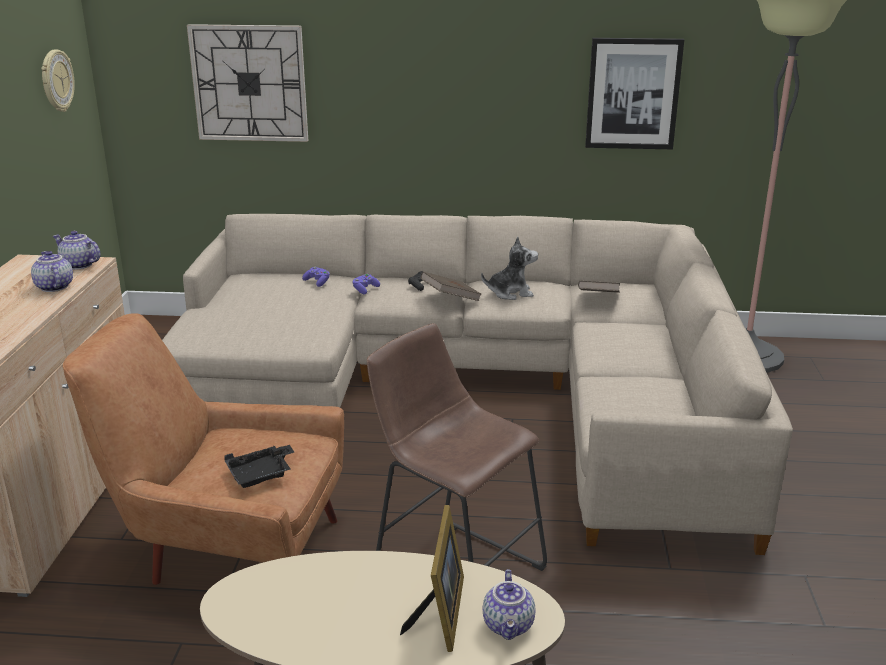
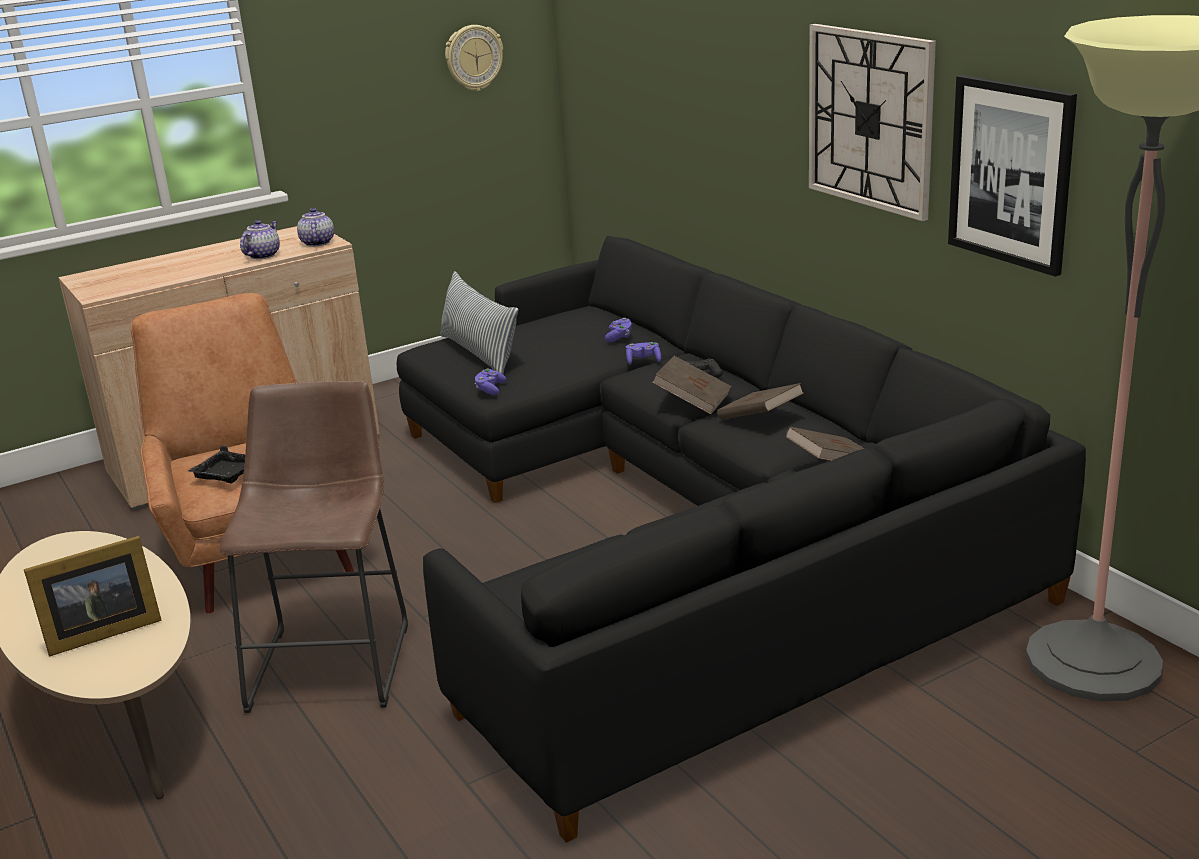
camera: 55 degrees right, 0 degrees up
(236, 326) = (480, 353): none -> pillow
(249, 83) = (653, 84): wall clock -> wall clock (870, 119)
(305, 342) = (490, 389): none -> purple game controller
(477, 389) = (689, 529): beige sofa -> black sofa
(509, 626) = (104, 669): teapot -> none
(510, 293) = (760, 419): plush toy -> brown book

